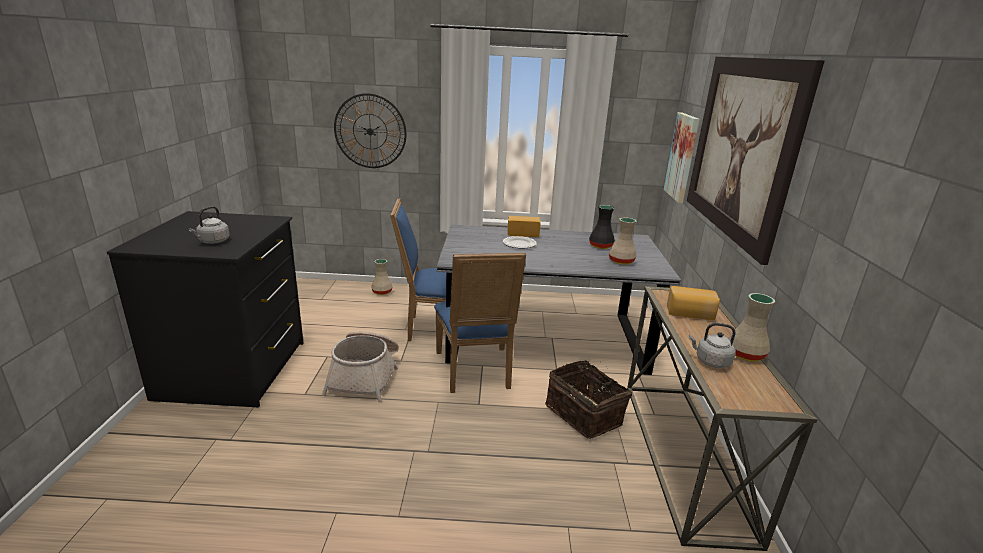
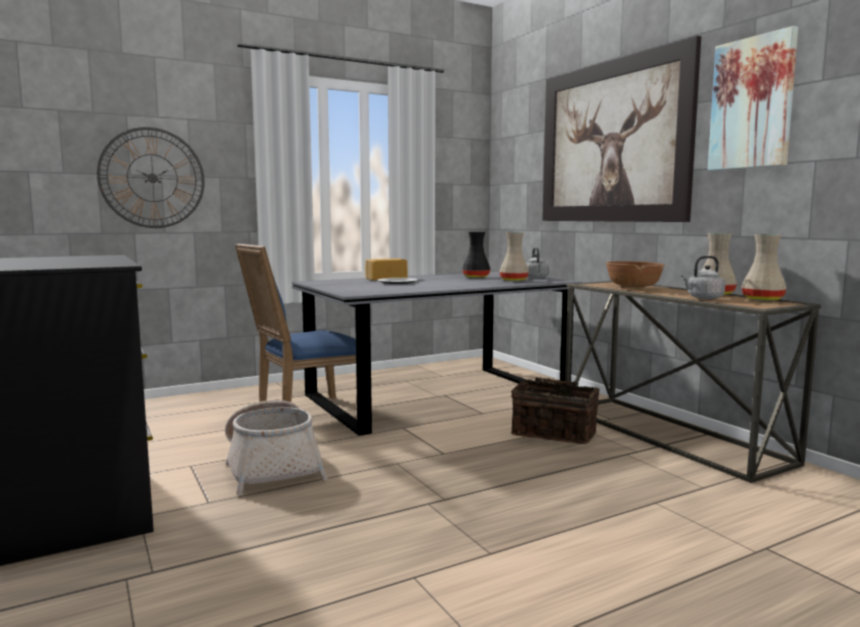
camera: 30 degrees left, 15 degrees down
(212, 241) = (60, 264): grey kettle -> grey kettle (536, 278)
(382, 292) = (187, 402): beige vase -> beige vase (763, 299)
(476, 372) = (404, 433): blue chair -> none
(682, 157) = (515, 187): picture -> picture (752, 103)
(690, 314) = (633, 288): bread -> brown bowl

